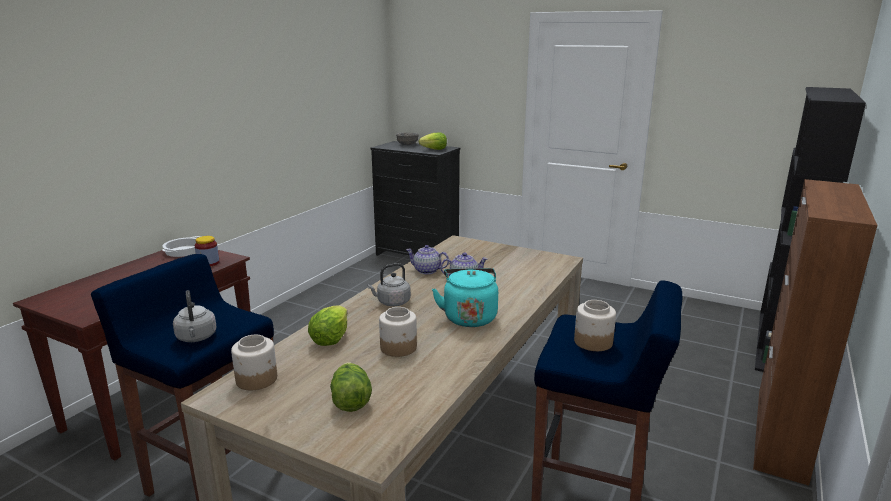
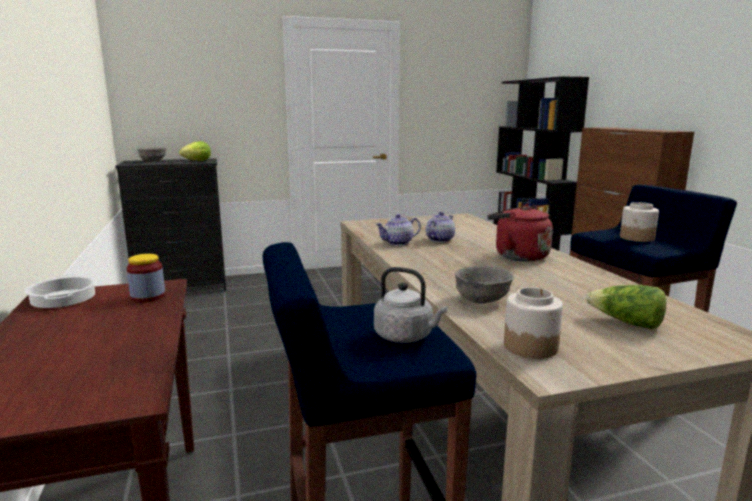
camera: 45 degrees left, 5 degrees down
(330, 339) = (482, 300): lettuce -> grey bowl
(392, 302) = (442, 266): grey kettle -> none
(399, 347) = (542, 285): jar -> none
(469, 317) = (517, 256): turquoise kettle -> red kettle

